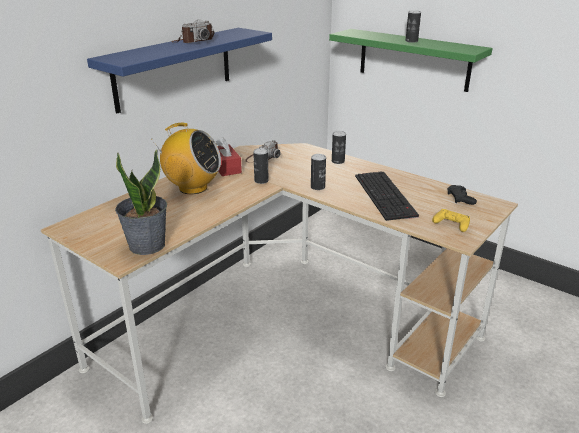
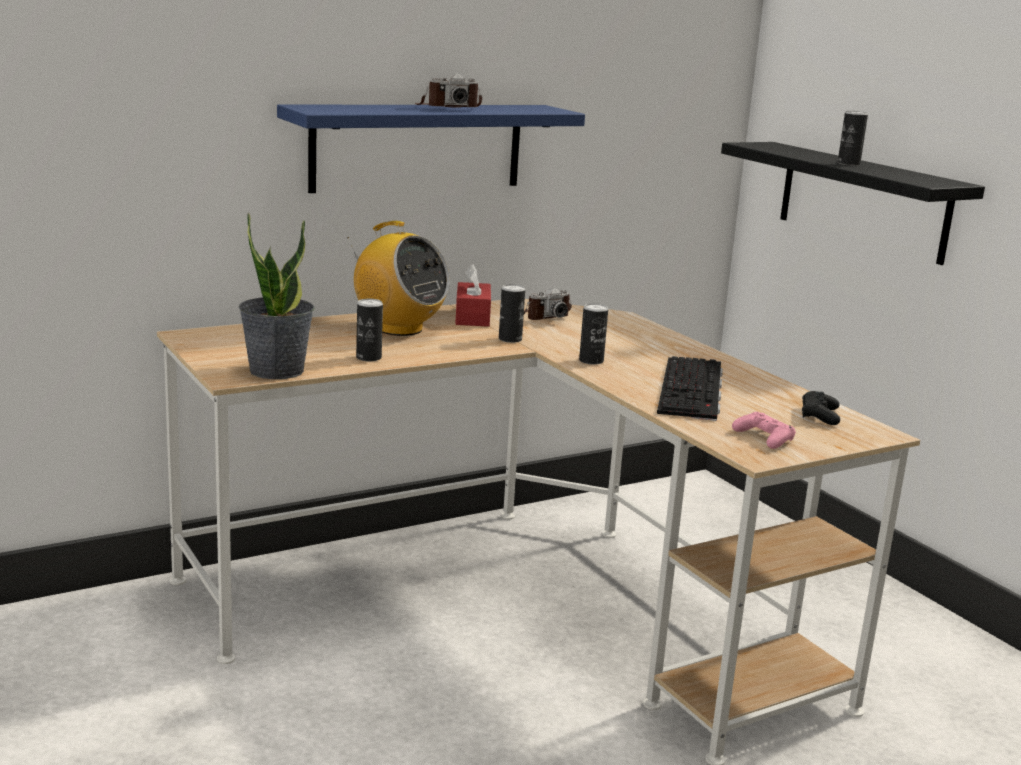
camera: 20 degrees right, 10 degrees down
(338, 161) = (660, 340): can -> can (368, 358)
(413, 59) = (862, 201): green shelf -> black shelf
(451, 224) = (764, 438): yellow game controller -> pink game controller

